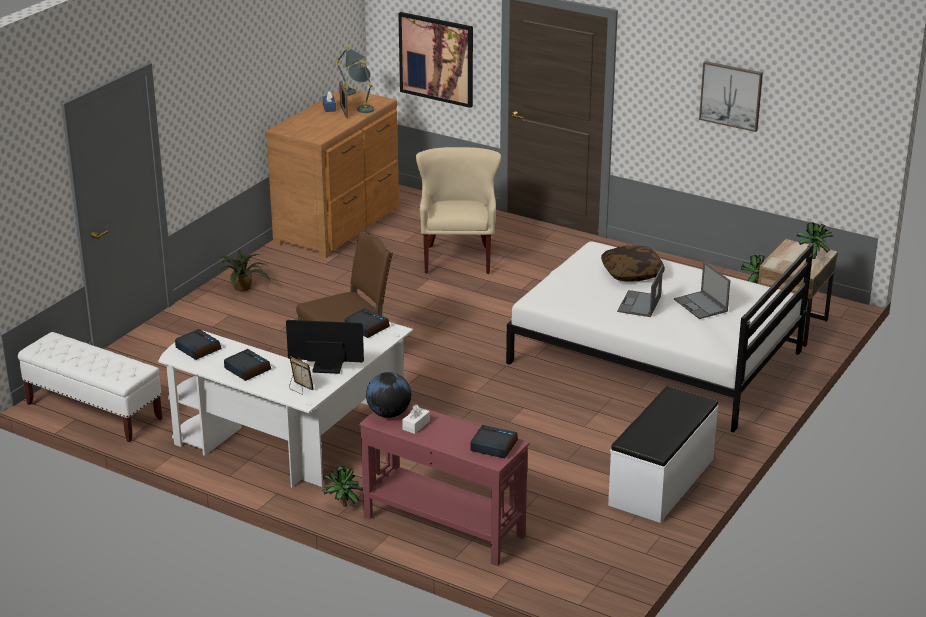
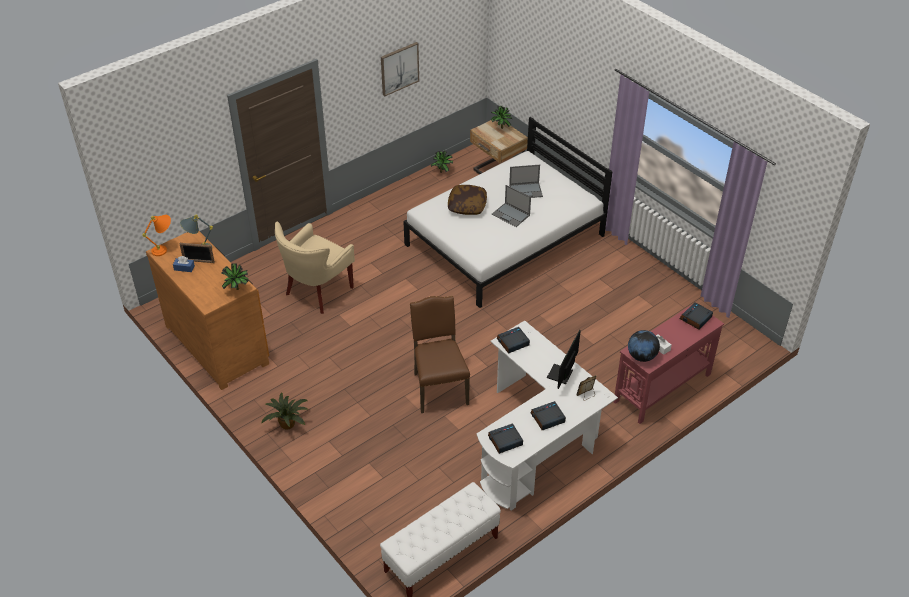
camera: 70 degrees left, 15 degrees up
(342, 506) = (624, 432): potted plant -> potted plant (237, 290)
(352, 94) = (164, 249): grey table lamp -> orange table lamp
(436, 59) = (182, 181): picture -> none
(458, 259) = (317, 292): beige armchair -> beige armchair turned 75 degrees counterclockwise
(662, 482) = (645, 280): white bench -> none

